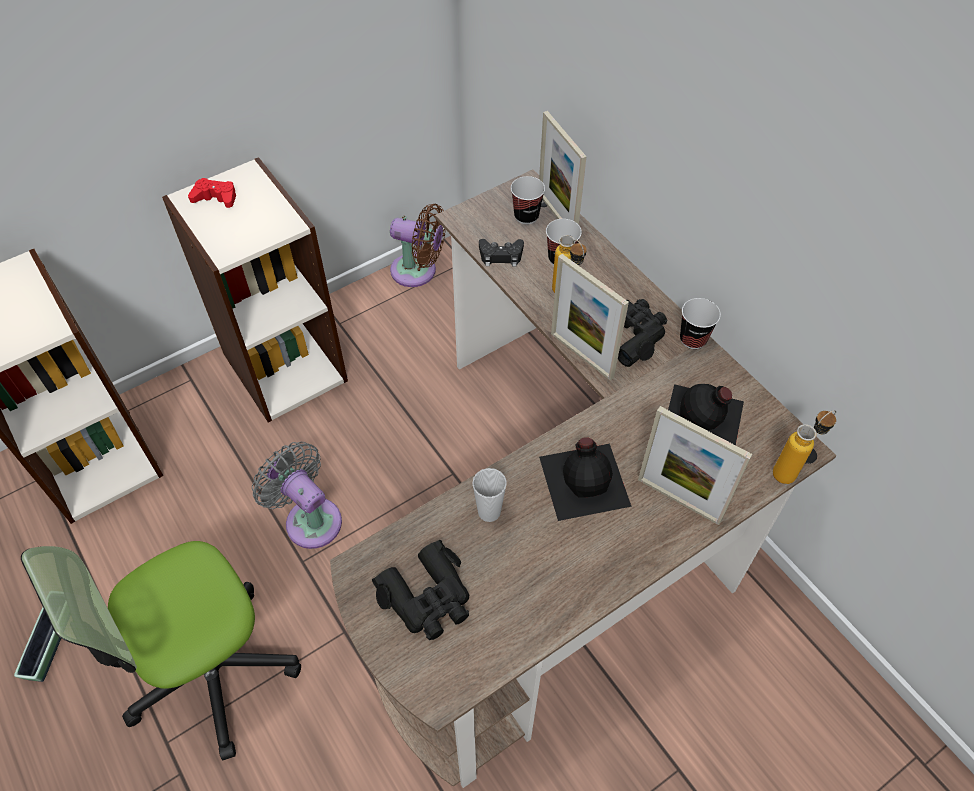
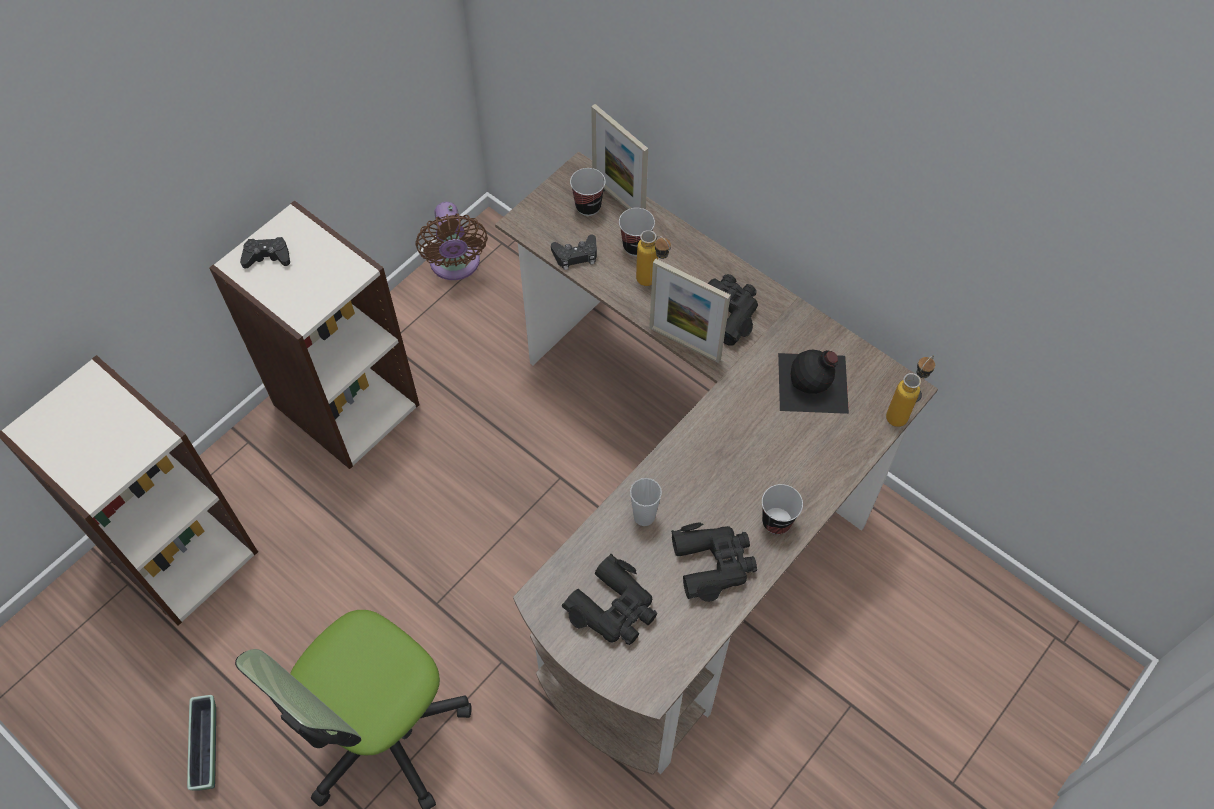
camera: 15 degrees left, 5 degrees up
(215, 197) = (267, 257): red game controller -> black game controller
(309, 518) = (429, 559): grey fan -> none
(418, 271) = (455, 265): brown fan -> brown fan turned 75 degrees clockwise
(547, 577) = (713, 563): none -> black binoculars
(585, 479) = (722, 465): black bottle -> none
(679, 500) = (810, 464): picture frame -> none
(693, 339) = (784, 303): cup -> cup (776, 522)

